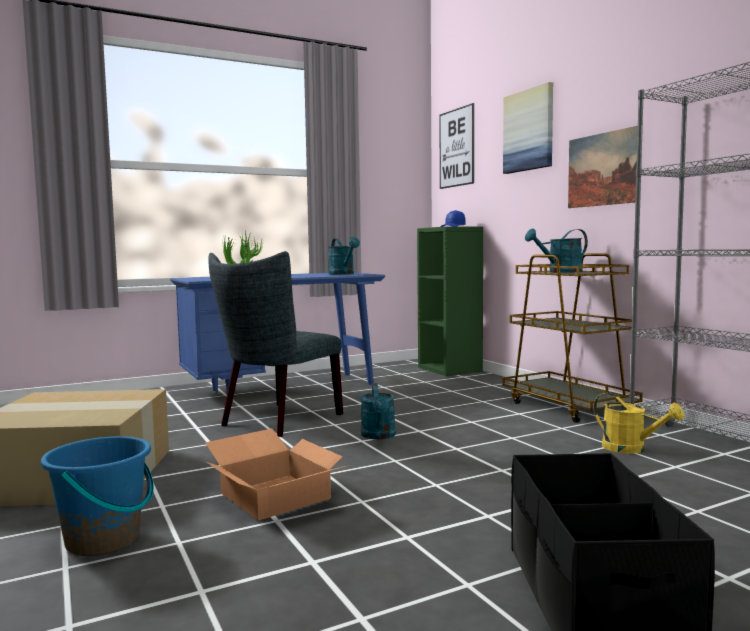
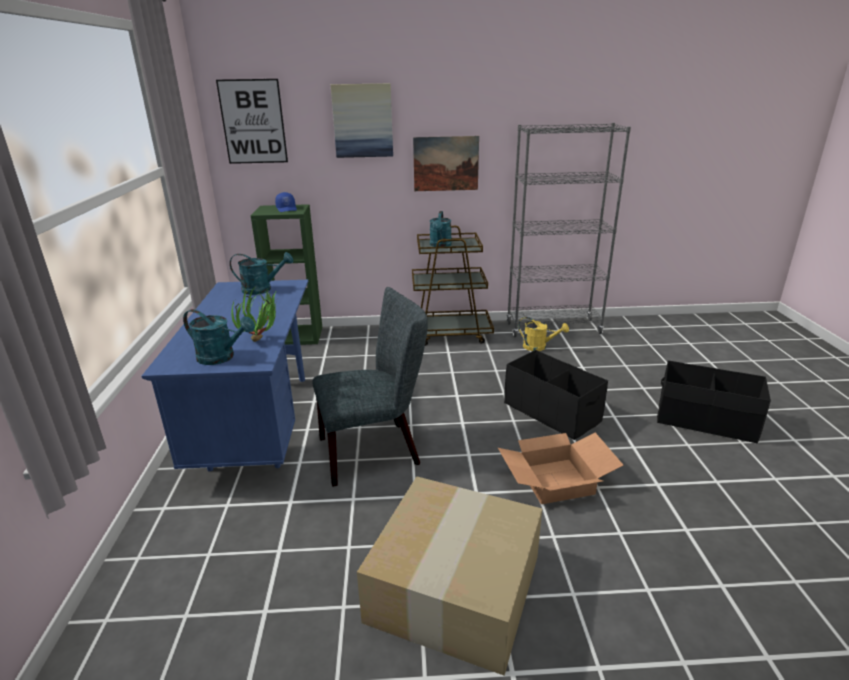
camera: 65 degrees left, 20 degrees up
(103, 540) = (608, 569): blue bucket -> none
(276, 421) = (375, 450): grey chair -> grey chair turned 75 degrees counterclockwise
(379, 436) = (457, 413): turquoise watering can -> turquoise watering can (222, 357)
(444, 476) = (552, 412): none -> black storage box
(631, 449) = (539, 347): yellow watering can -> yellow watering can turned 45 degrees clockwise

